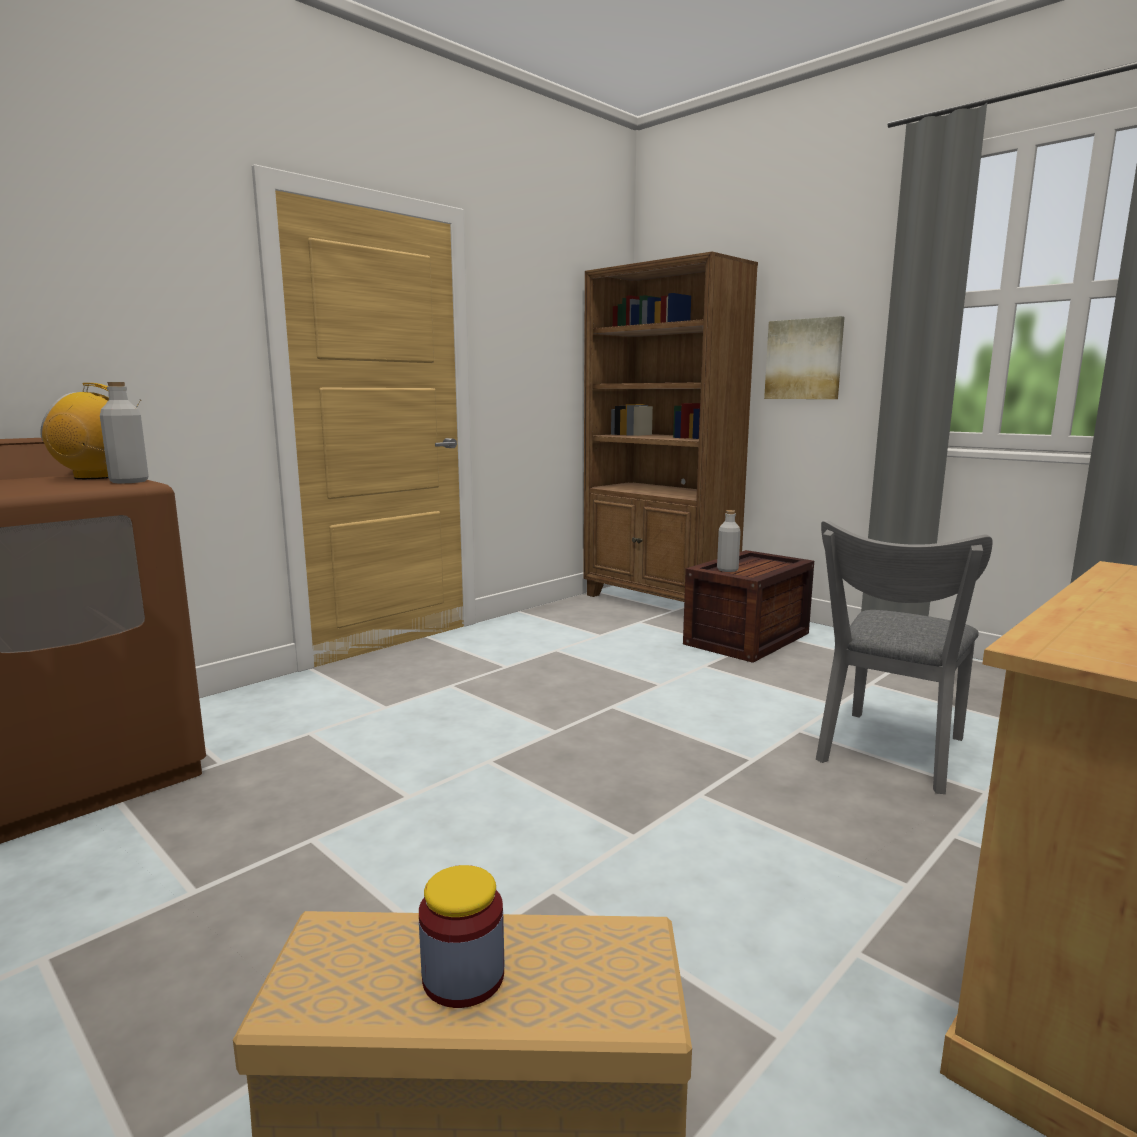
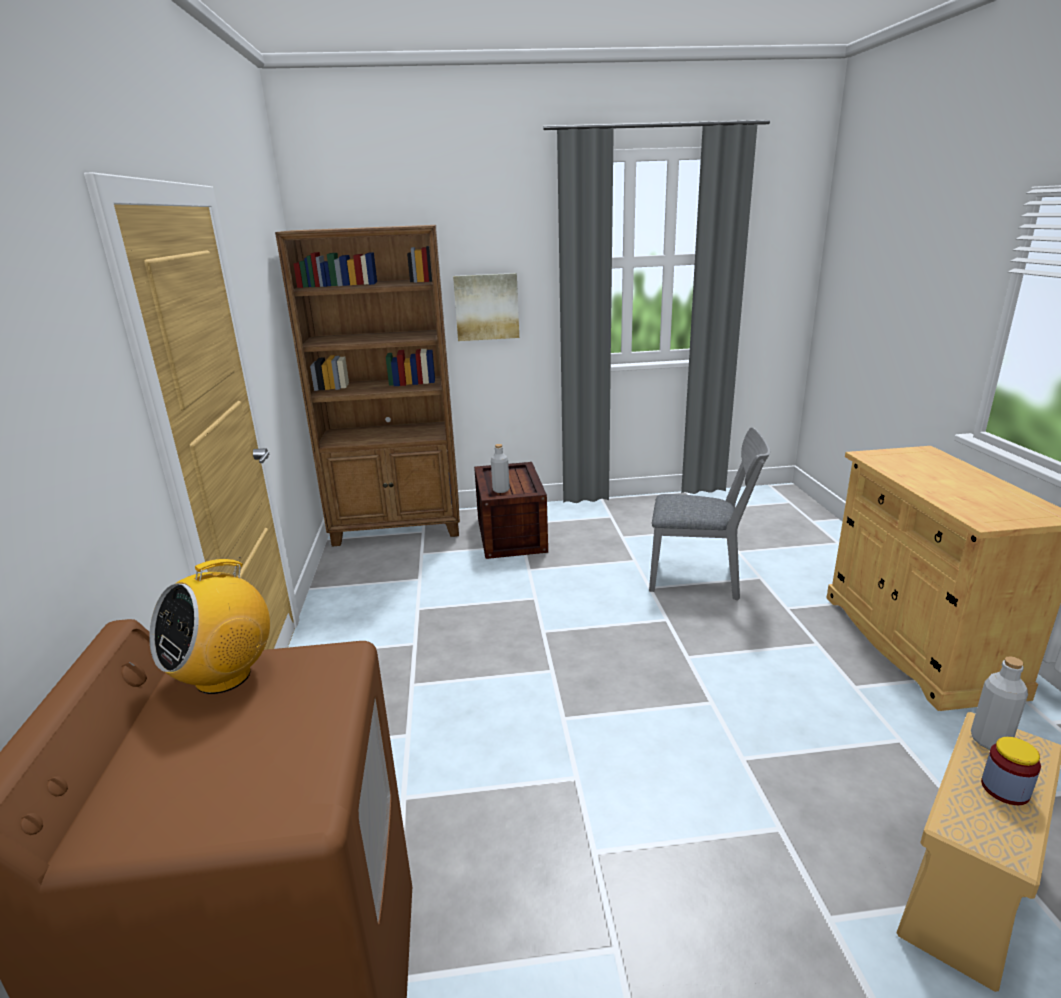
camera: 50 degrees left, 10 degrees up
(129, 481) = (318, 659): grey bottle -> grey bottle (990, 741)
(889, 754) = (702, 578): grey chair -> grey chair turned 60 degrees counterclockwise

